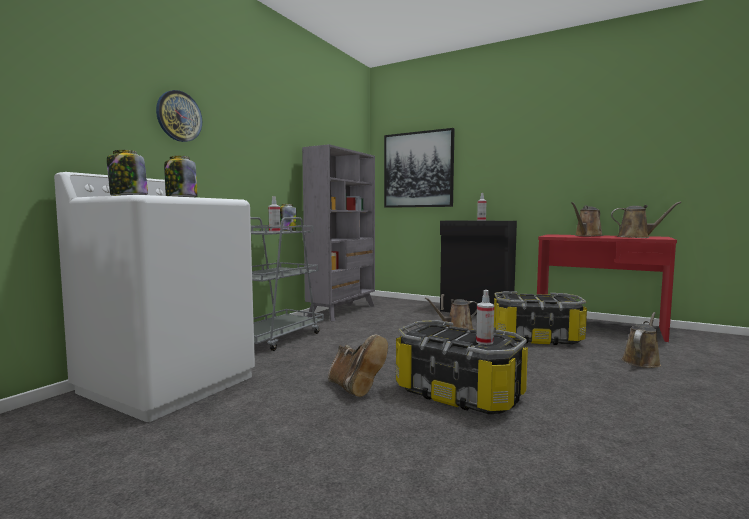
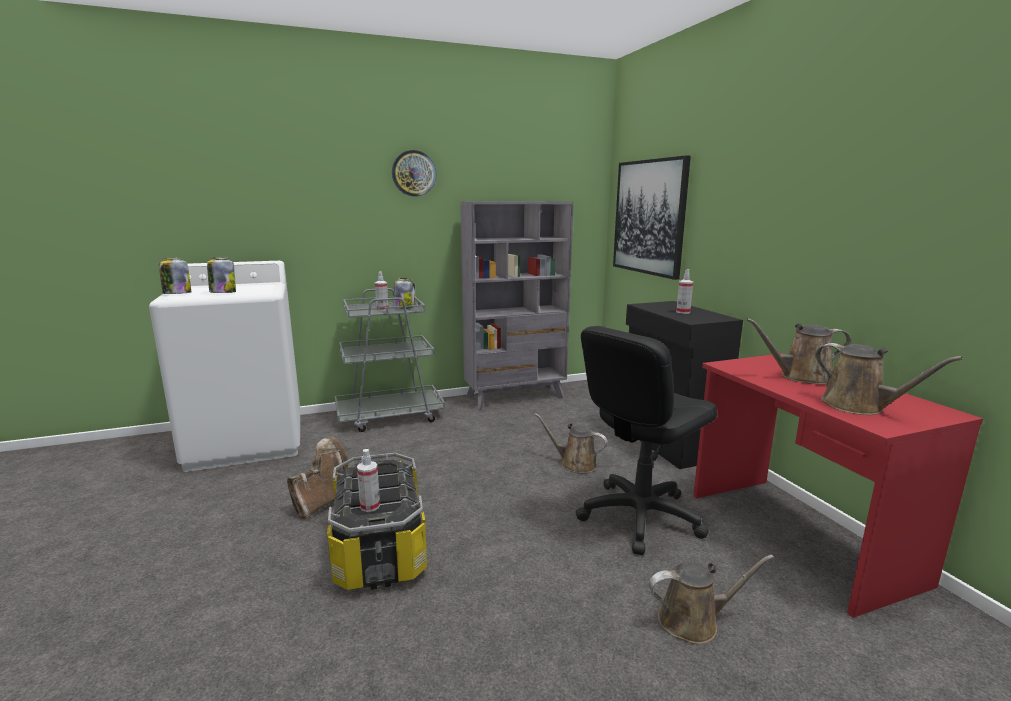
camera: 40 degrees right, 10 degrees up
(179, 116) = (288, 195): wall clock -> wall clock (414, 173)
(355, 389) = (325, 501): brown boot -> brown boot turned 150 degrees counterclockwise
(536, 338) = (639, 516): storage box -> black office chair

